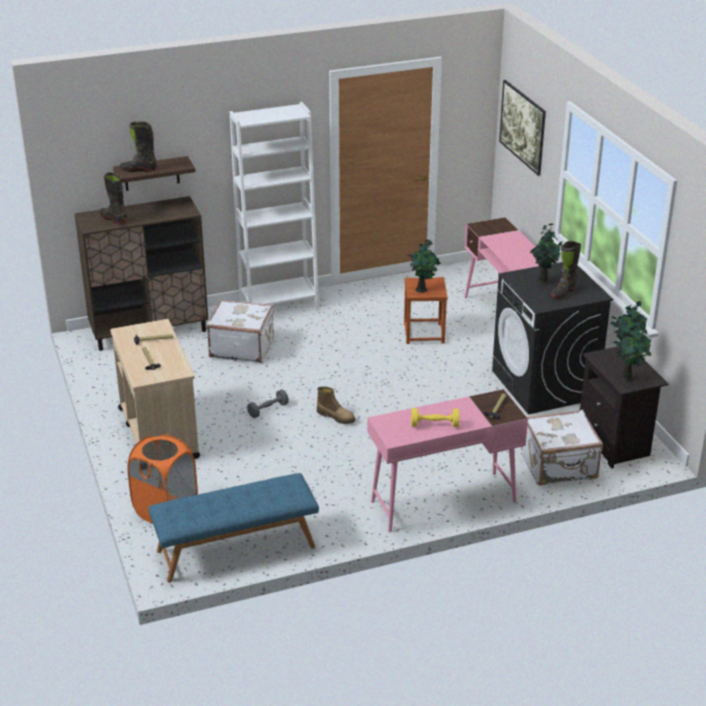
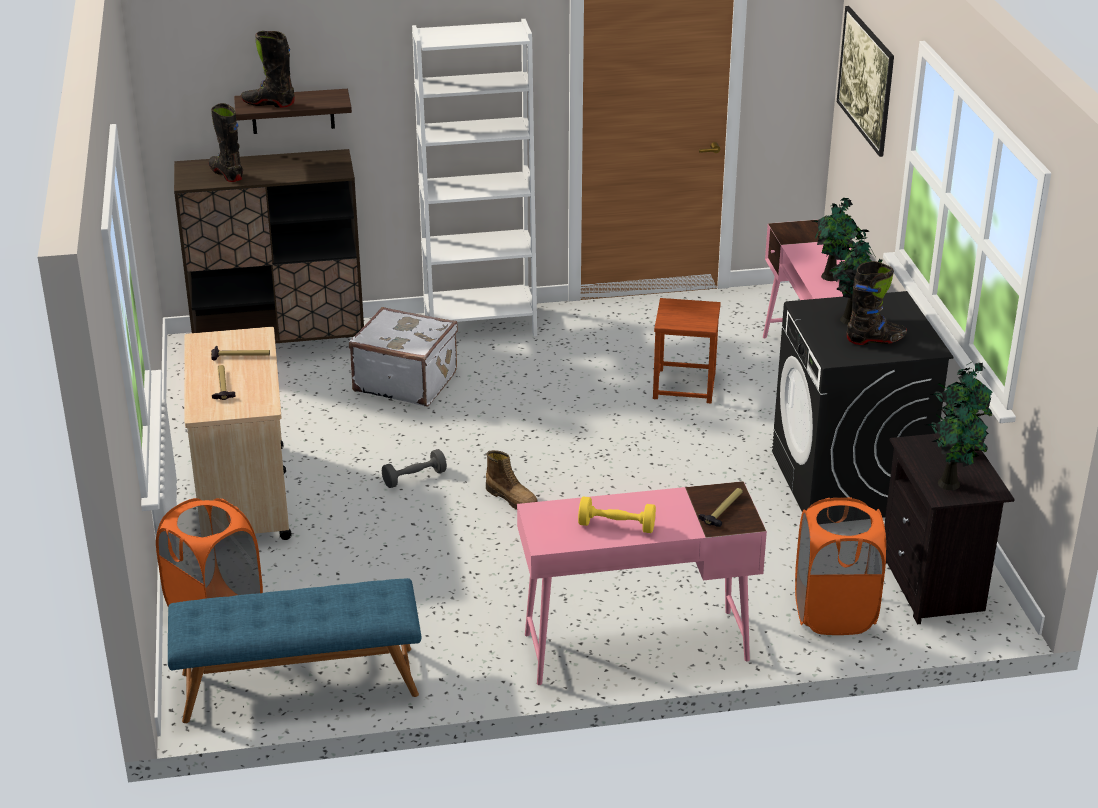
camera: 10 degrees right, 0 degrees up
(422, 289) = (681, 318): potted plant -> potted plant (832, 276)
(559, 467) = (834, 613): white suitcase -> orange laundry basket
(563, 292) = (876, 339): black boot -> black boot turned 150 degrees counterclockwise

